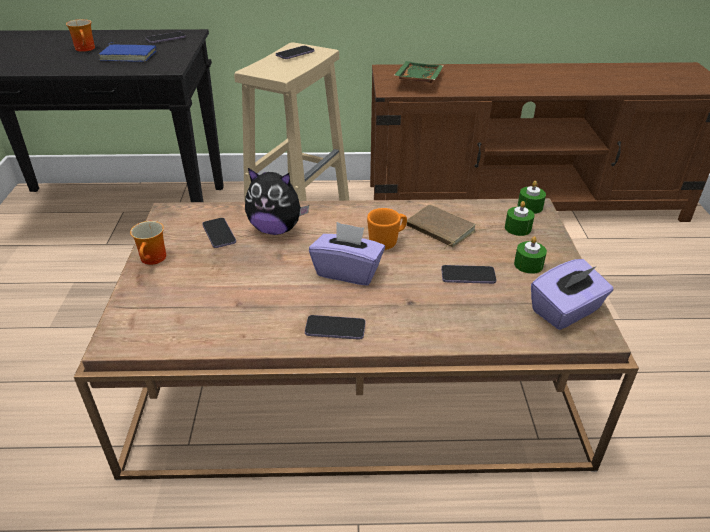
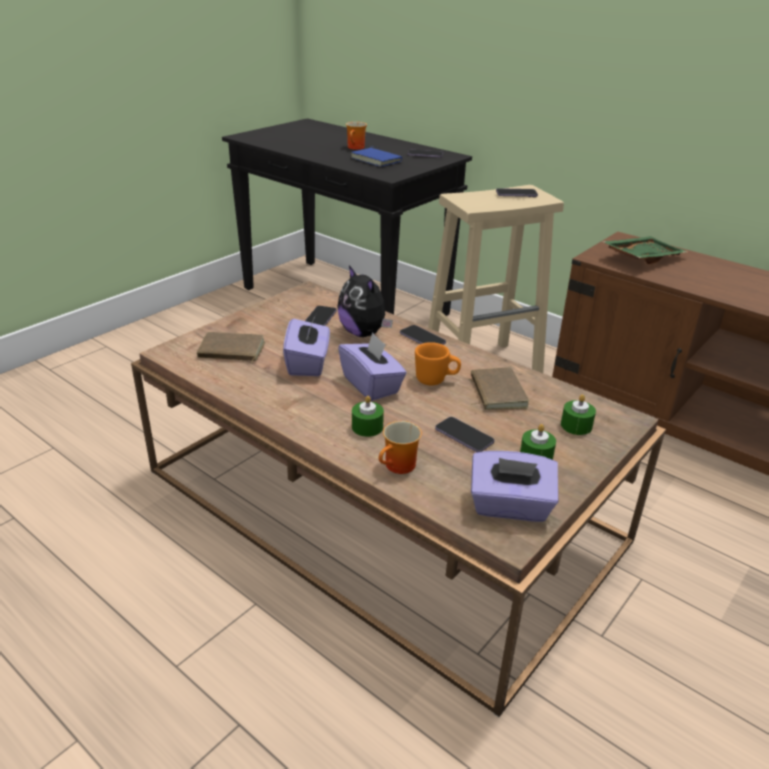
camera: 40 degrees right, 5 degrees down
(154, 259) = (257, 316): mug -> mug (399, 467)
(181, 306) = (231, 351): none -> brown book
(269, 280) = (308, 363): none -> purple tissue box
(335, 329) = (303, 415): phone -> phone (422, 338)
(530, 207) = (620, 416): green candle -> green candle (367, 427)

